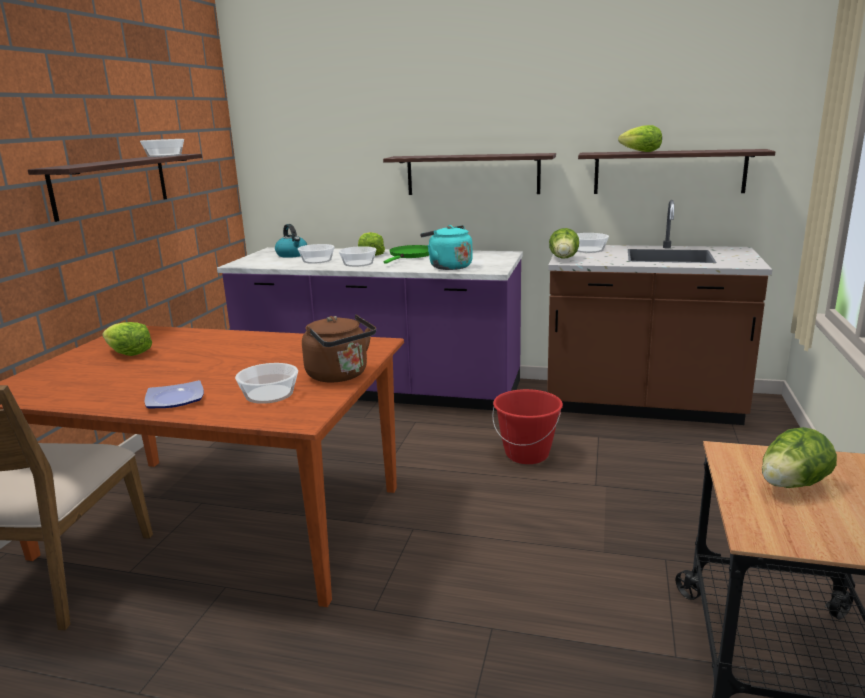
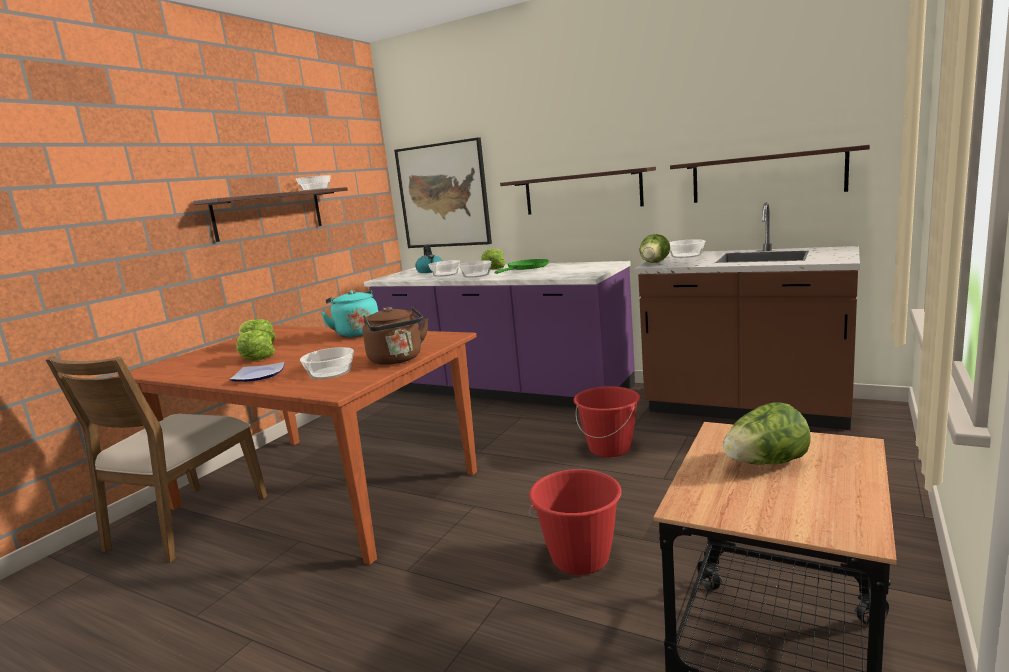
camera: 15 degrees right, 5 degrees down
(304, 166) = (443, 195): none -> picture
(448, 267) = (549, 274): turquoise kettle -> turquoise kettle (356, 333)
(552, 578) = (580, 558): none -> red bucket
(640, 152) = (733, 158): lettuce -> lettuce (256, 358)

